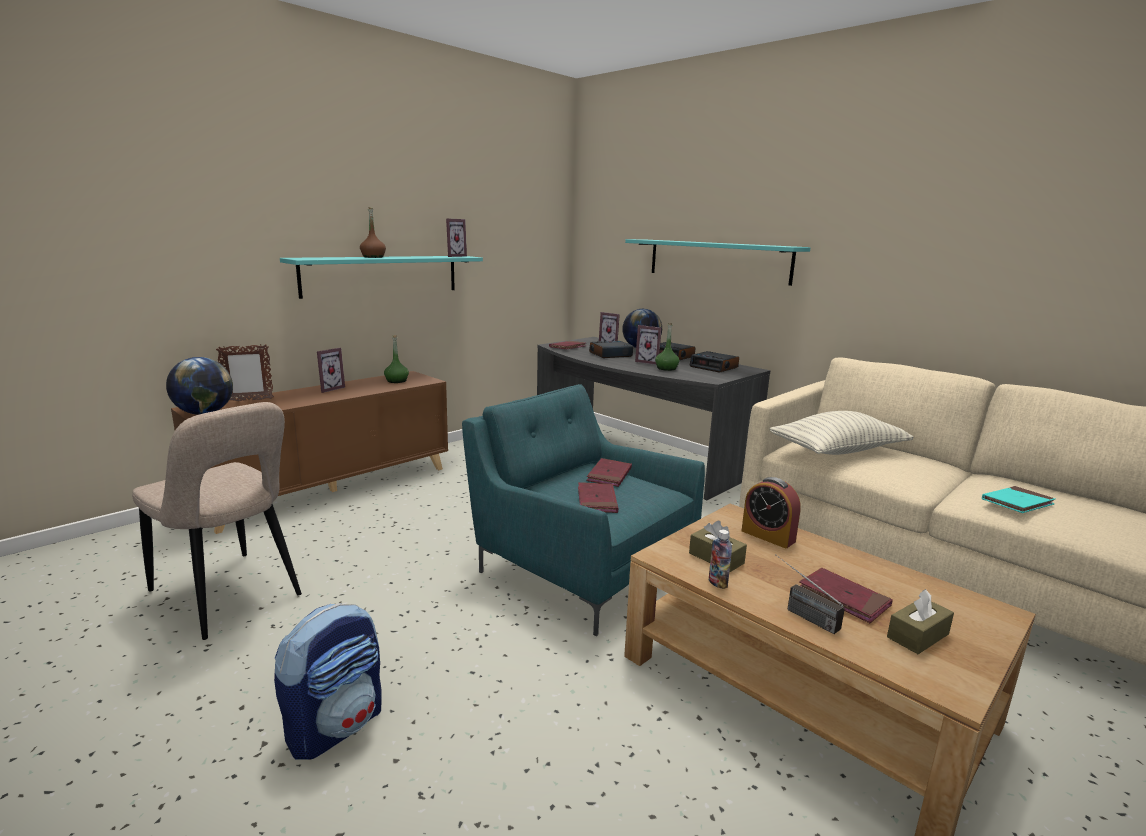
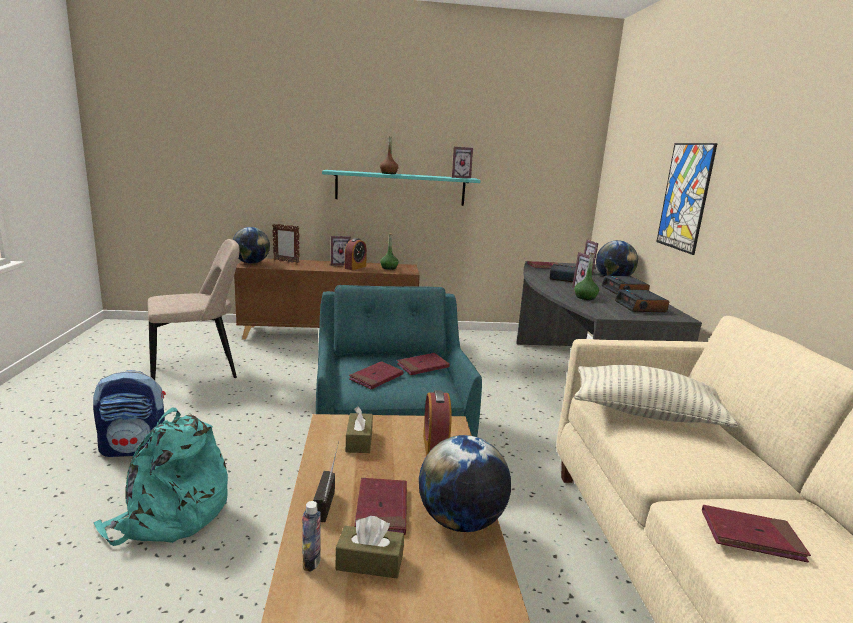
camera: 40 degrees right, 0 degrees up
(229, 596) = (198, 371): beige chair -> beige chair turned 105 degrees counterclockwise
(358, 388) = (355, 267): none -> alarm clock
(527, 760) = (170, 515): none -> turquoise backpack
(717, 261) = (685, 197): turquoise shelf -> picture
(717, 583) = (321, 454): bottle -> bottle (311, 562)
(891, 577) = (461, 521): none -> globe
(1017, 503) = (751, 536): turquoise book -> red book

